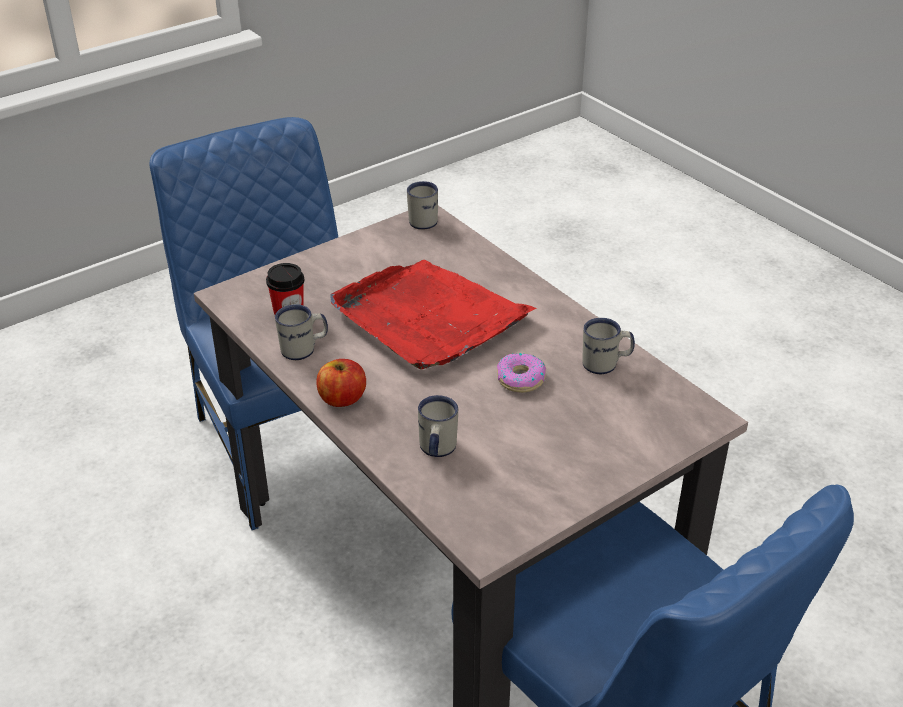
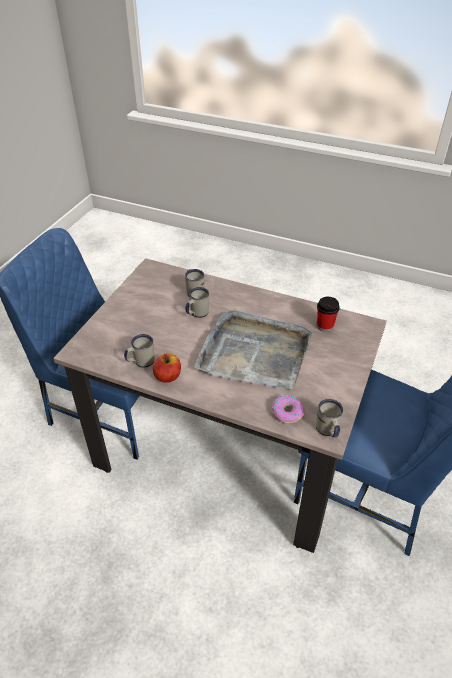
camera: 150 degrees right, 5 degrees up
(304, 350) = (296, 311): white mug -> white mug (196, 313)
(342, 398) = (254, 297): apple -> apple (168, 376)
(428, 318) = (254, 353): red tray -> grey tray
(520, 379) = (180, 336): donut -> donut (287, 412)

